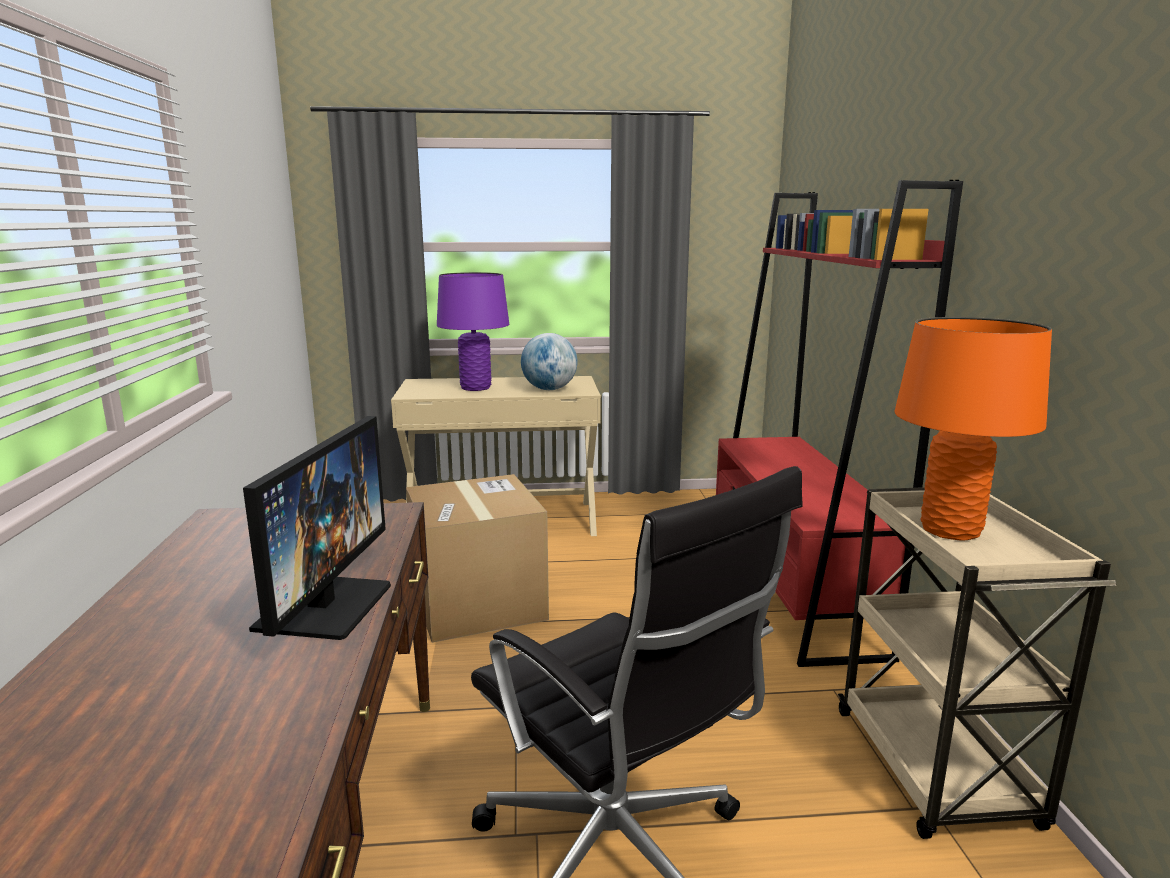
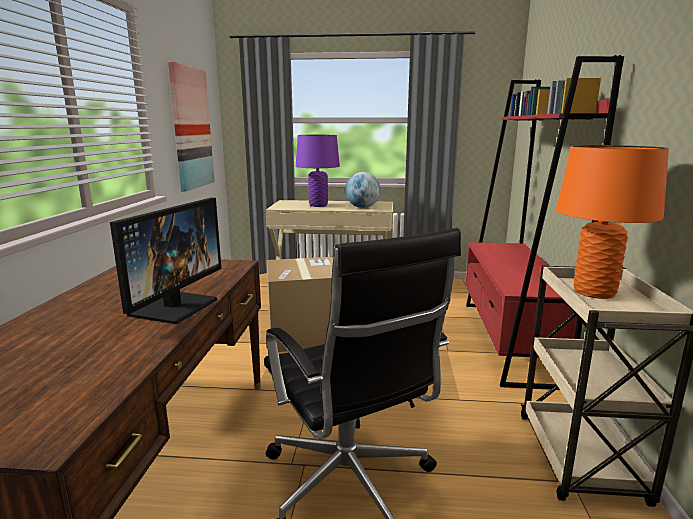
camera: 10 degrees right, 0 degrees up
(257, 268) = (191, 128): none -> picture

